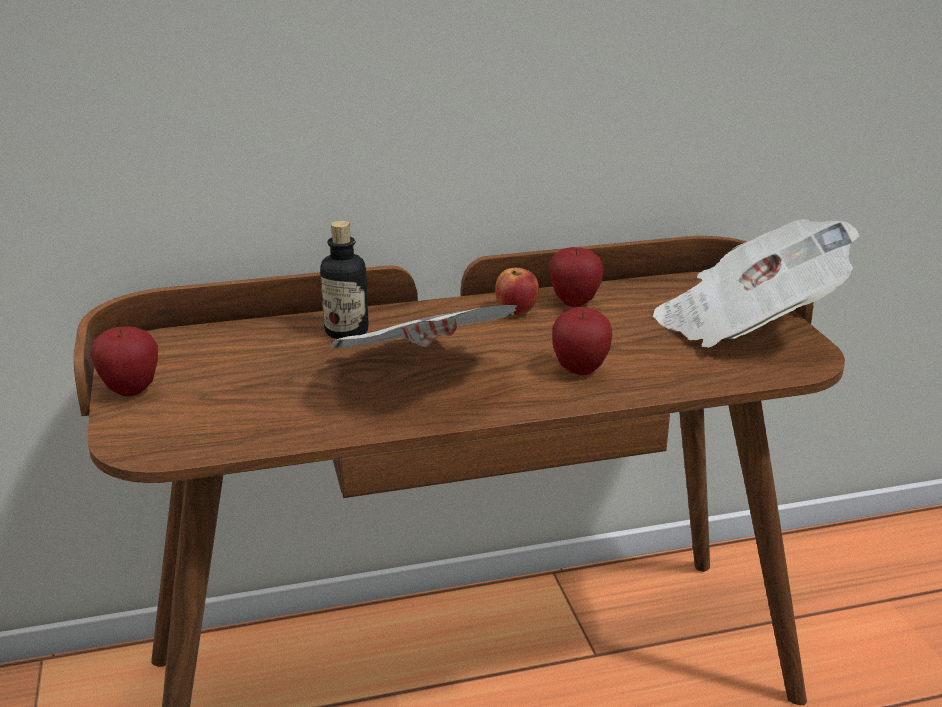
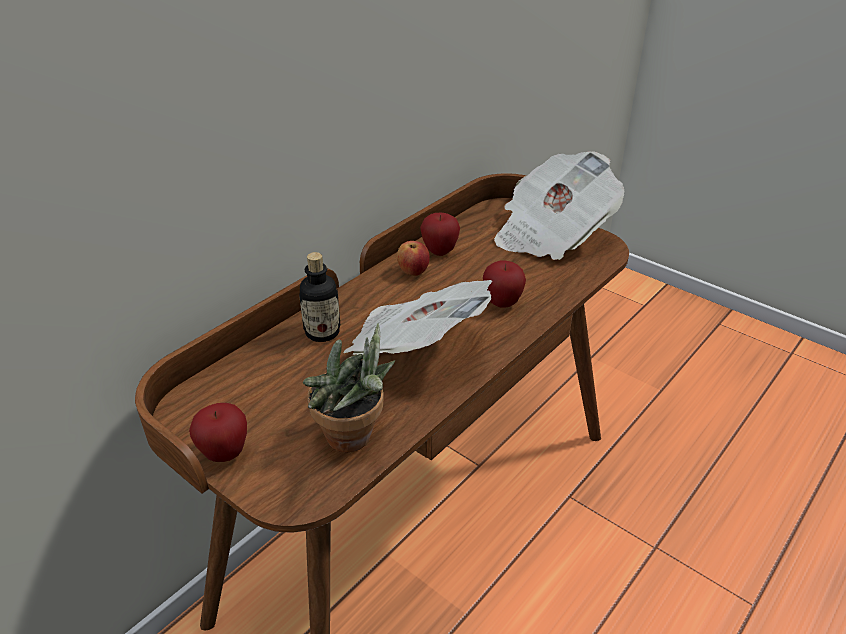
camera: 35 degrees left, 10 degrees up
(253, 425) = (355, 439): none -> potted plant

